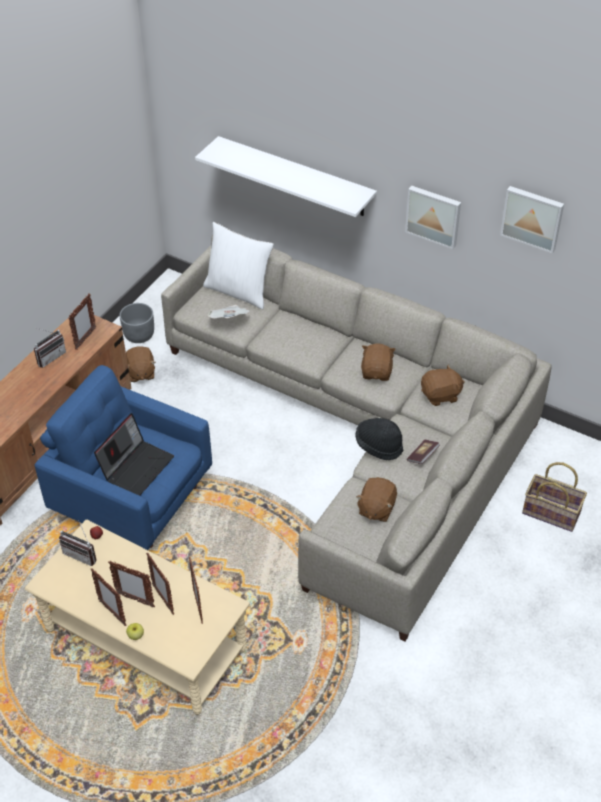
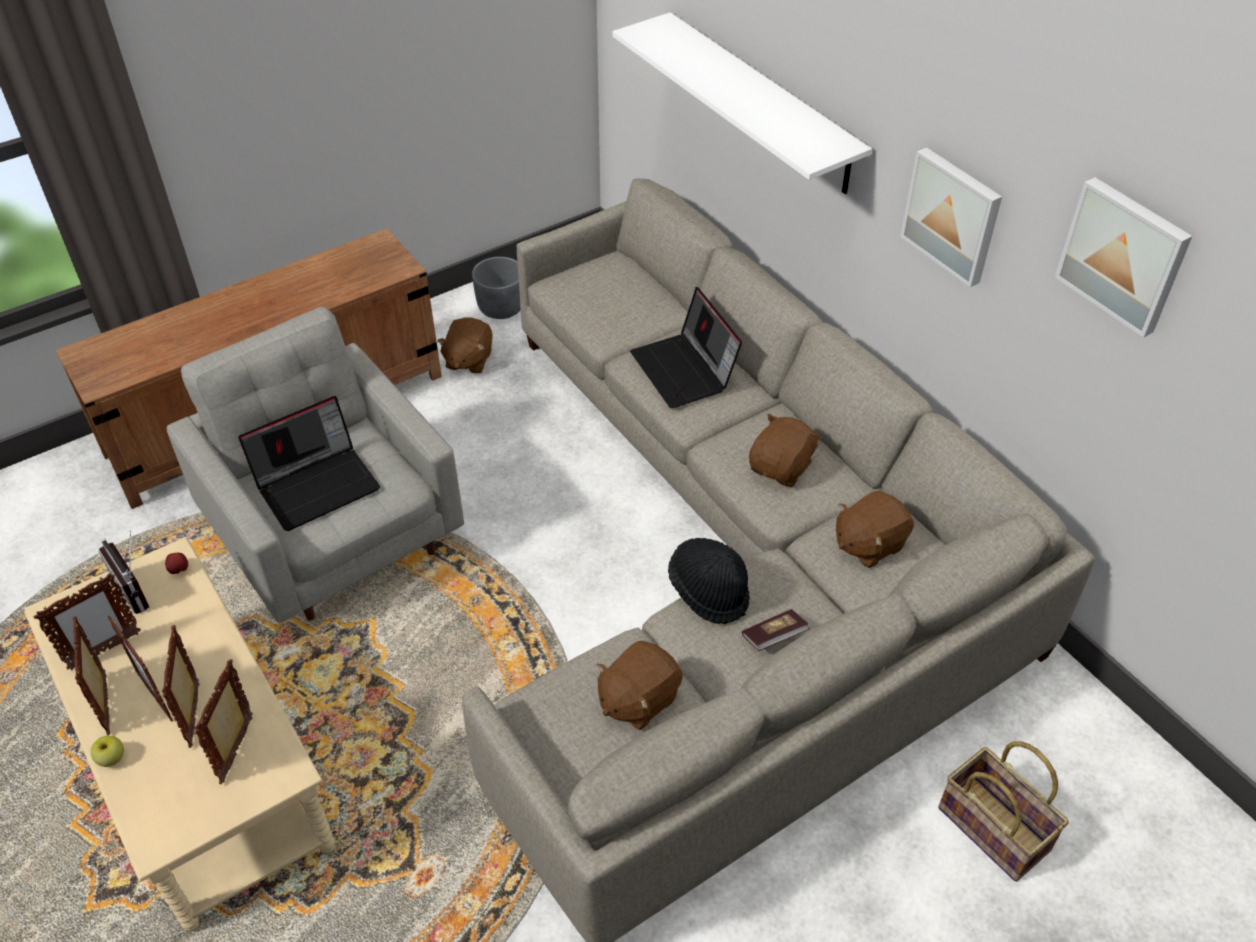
camera: 25 degrees right, 0 degrees up
(50, 356) = (298, 281): radio -> none
(85, 339) = (364, 272): picture frame -> picture frame (104, 651)
(132, 498) = (335, 535): blue armchair -> grey armchair
(229, 320) = (601, 315): newspaper -> none
(239, 291) = (644, 278): white pillow -> none
(296, 337) = (685, 371): none -> laptop
(441, 395) = (868, 544): brown plush toy -> brown plush toy turned 135 degrees clockwise

